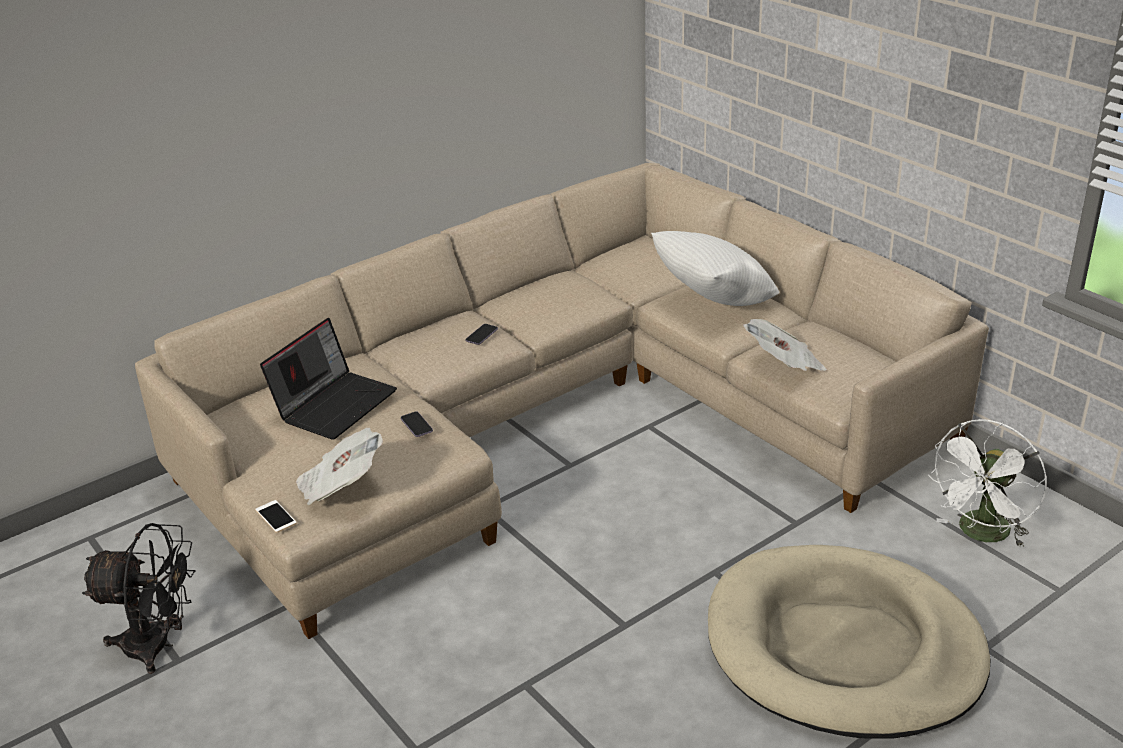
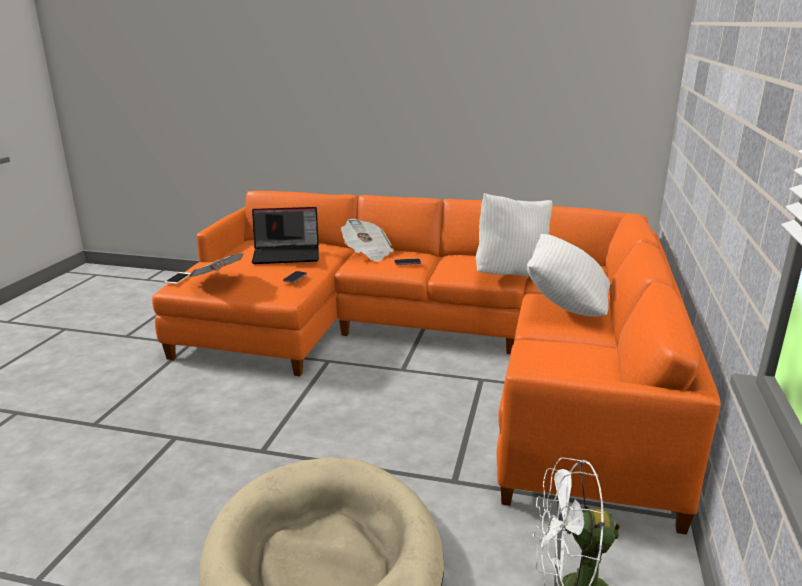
camera: 50 degrees right, 10 degrees down
(159, 646) = (134, 328): black fan -> none
(555, 422) = (438, 349): beige sofa -> orange sofa
(595, 292) = (511, 274): none -> white pillow
(784, 365) = (530, 354): newspaper -> newspaper (367, 253)

